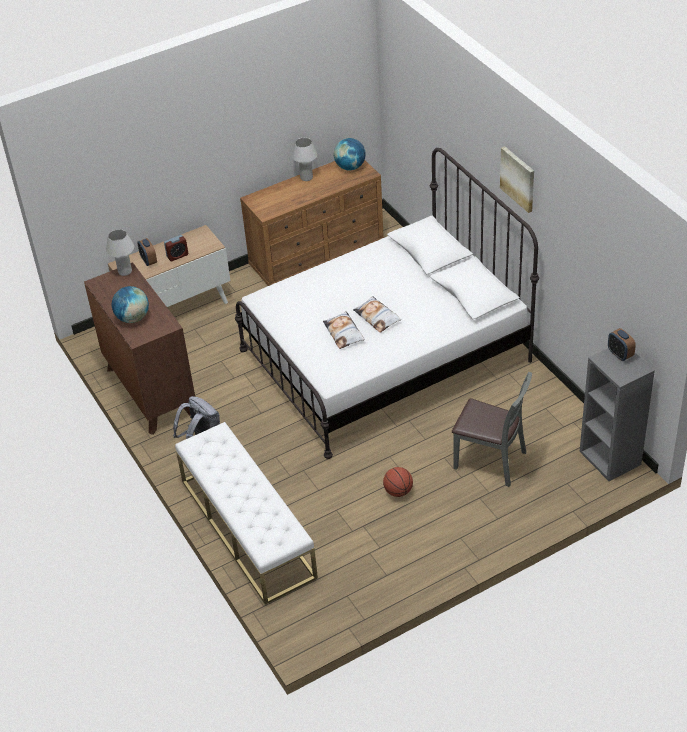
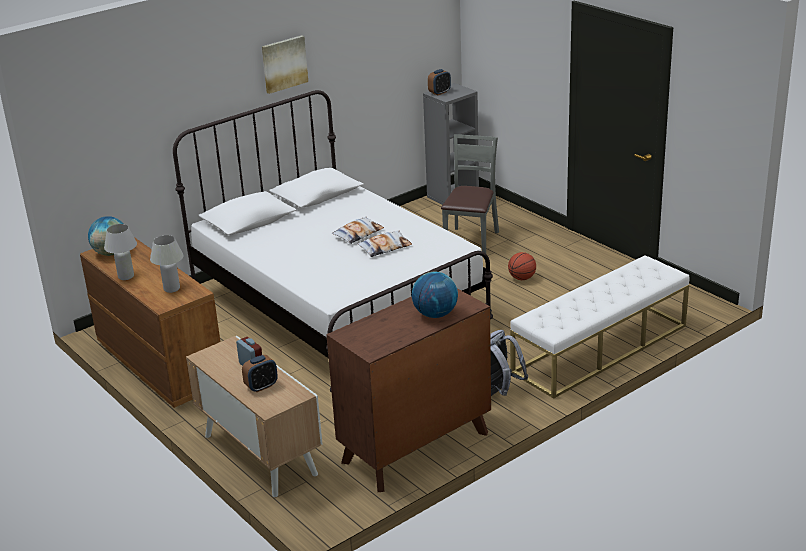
camera: 100 degrees left, 15 degrees down
(125, 271) = (346, 335): white table lamp -> white table lamp (171, 289)

